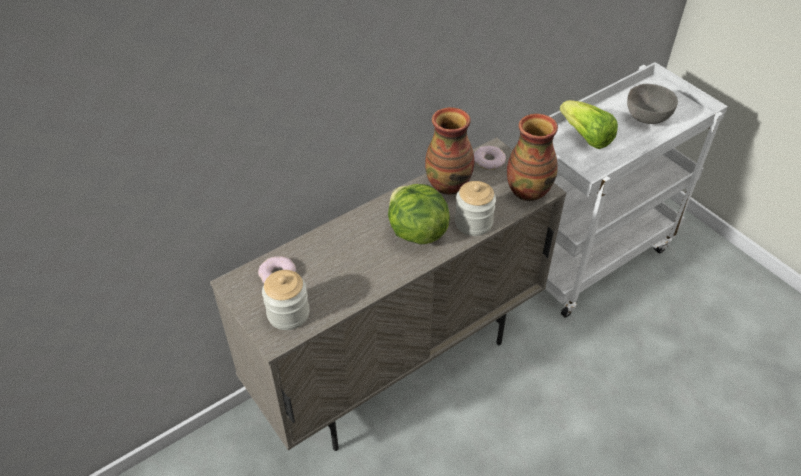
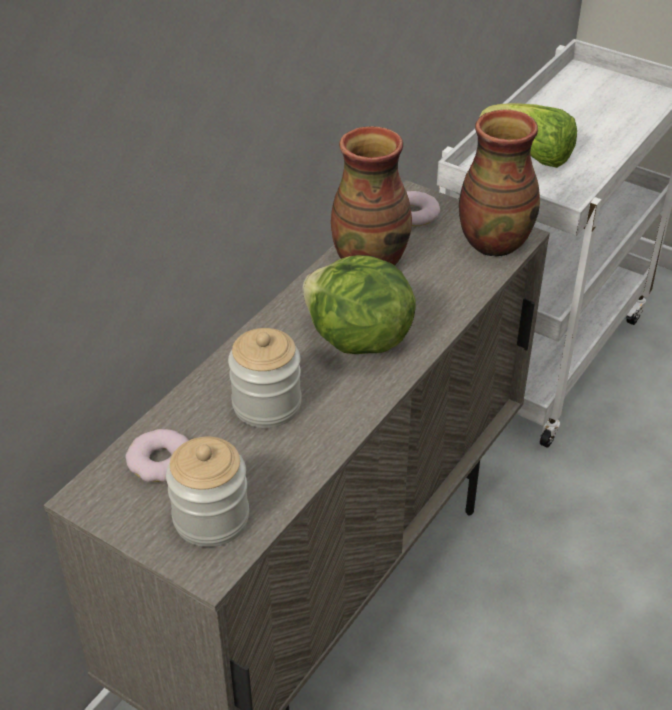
camera: 20 degrees left, 5 degrees down
(473, 223) = (438, 305): jar -> jar (267, 405)
(646, 117) = (596, 114): grey bowl -> none

